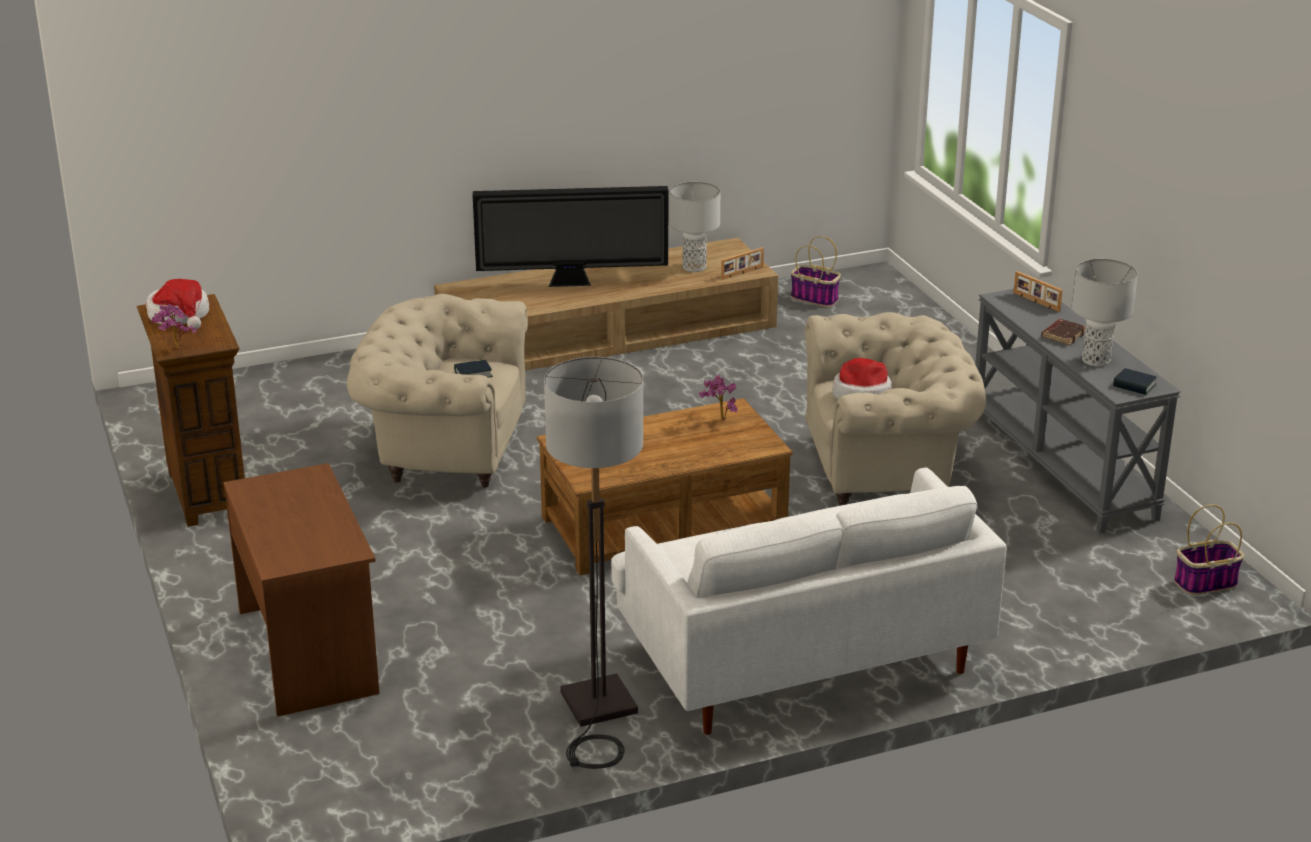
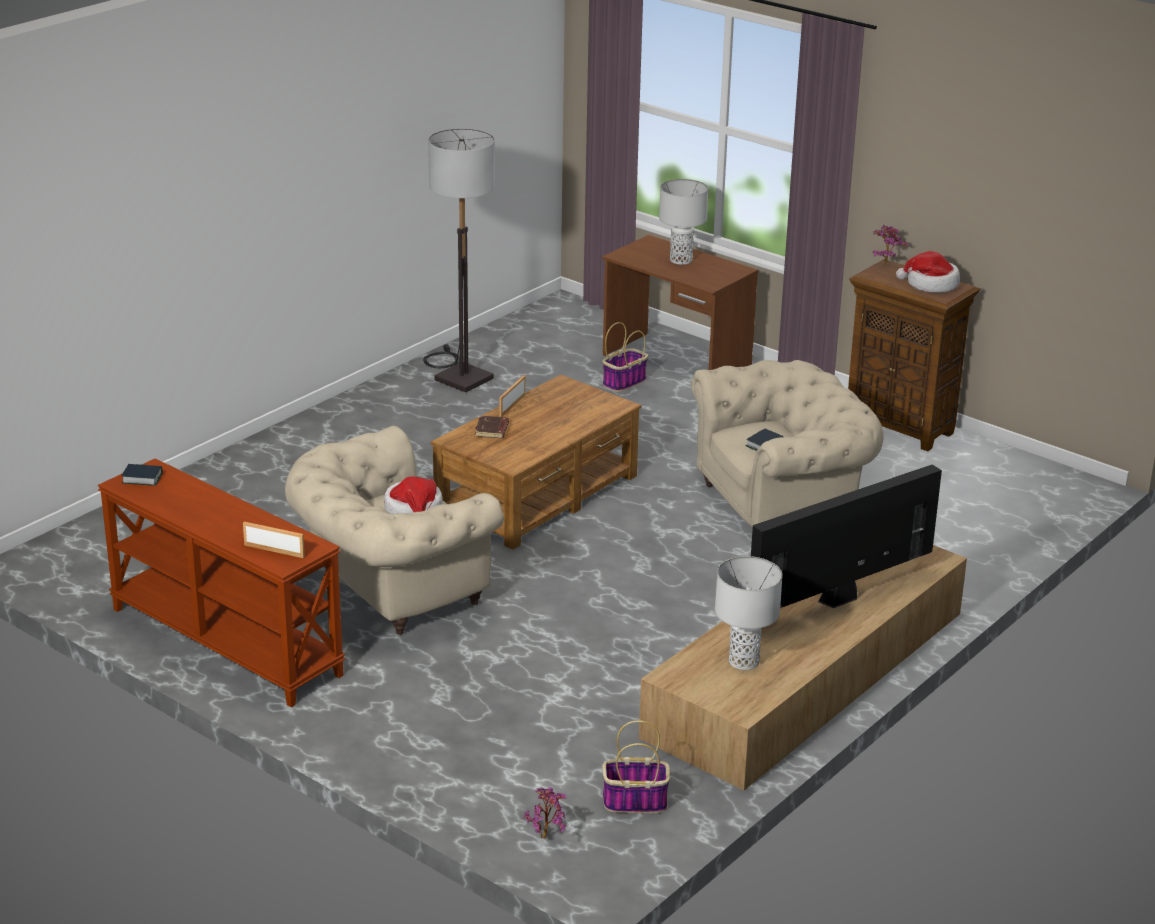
camera: 150 degrees right, 0 degrees up
(719, 419) = (513, 451): potted plant -> potted plant (547, 836)
(742, 273) = (682, 668): picture frame -> picture frame (511, 406)
(803, 656) = (354, 436): white sofa -> none
(1062, 466) = (224, 642): grey console table -> brown console table
(1063, 335) = (229, 517): brown book -> brown book (492, 430)
(1096, 360) = (187, 496): white table lamp -> white table lamp (681, 260)
(1205, 583) = (63, 562): basket -> basket (624, 382)

